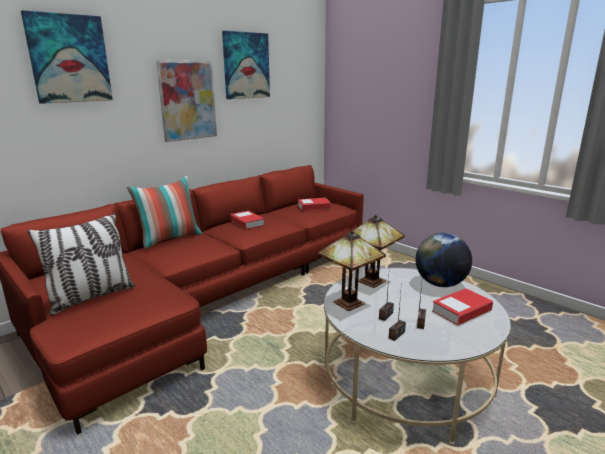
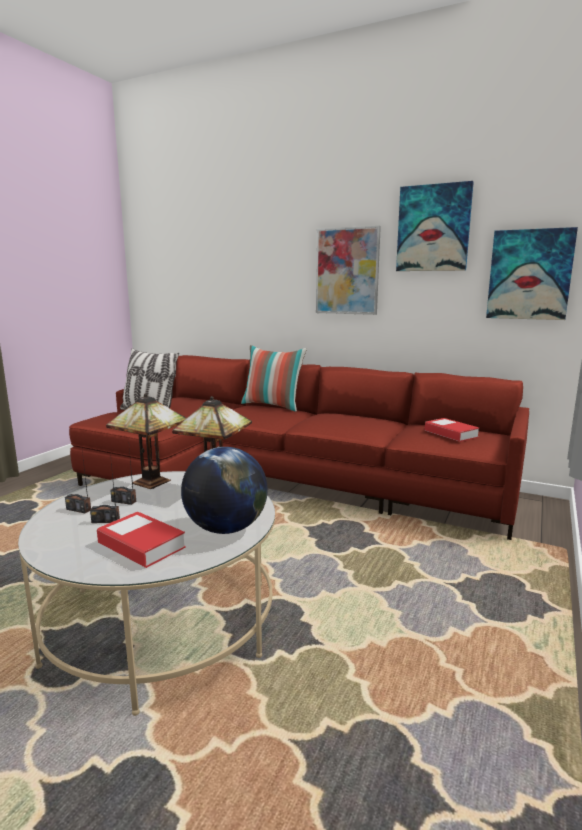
camera: 70 degrees right, 5 degrees down
(69, 59) = (247, 232): picture -> picture (529, 275)
(247, 223) = (340, 417): book -> none

